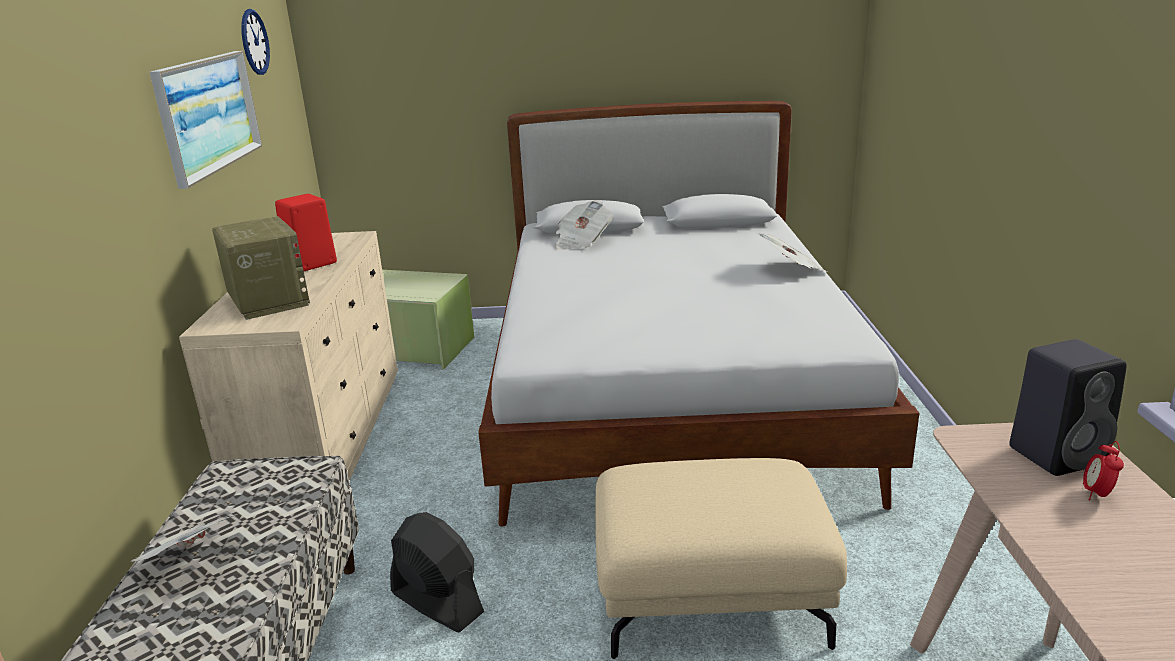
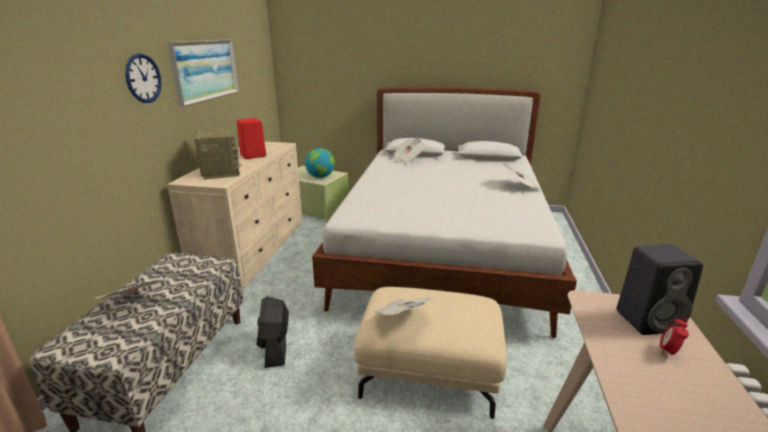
camera: 10 degrees right, 0 degrees up
(254, 42) = (243, 36): wall clock -> wall clock (143, 78)
(420, 287) = (321, 177): none -> globe
(436, 602) = (275, 348): black fan -> black fan turned 150 degrees counterclockwise
(669, 513) = (402, 318): none -> newspaper

